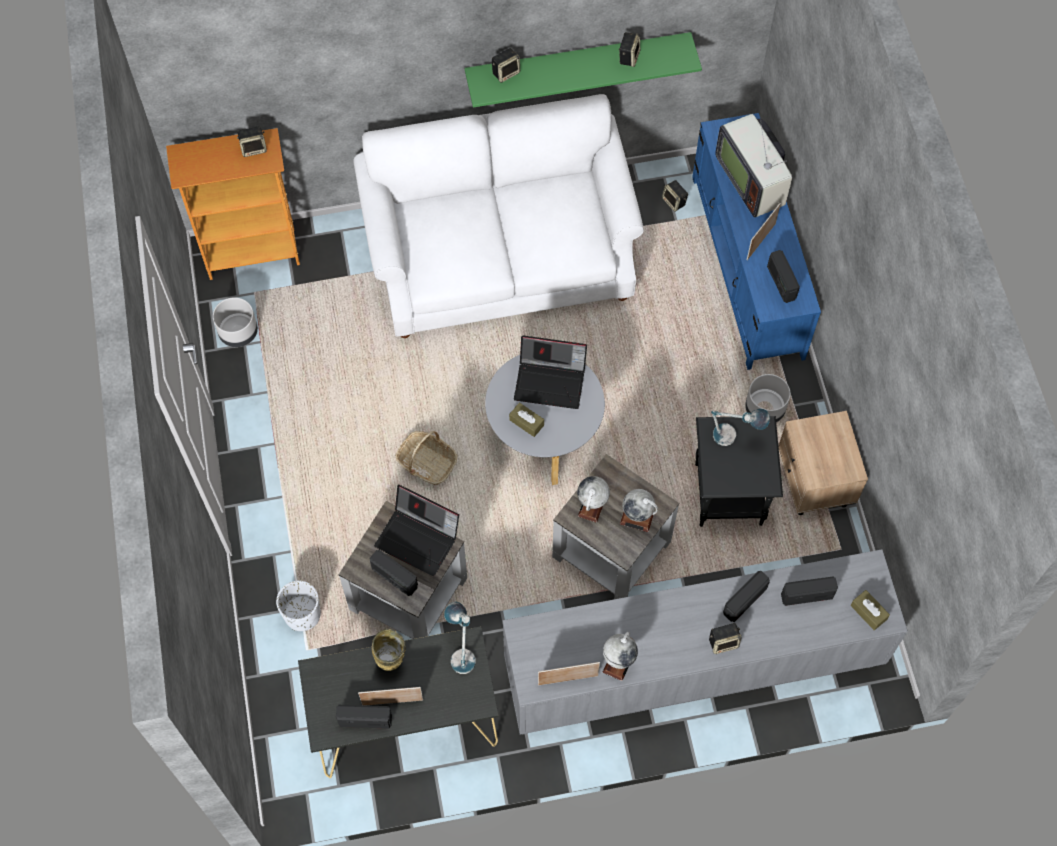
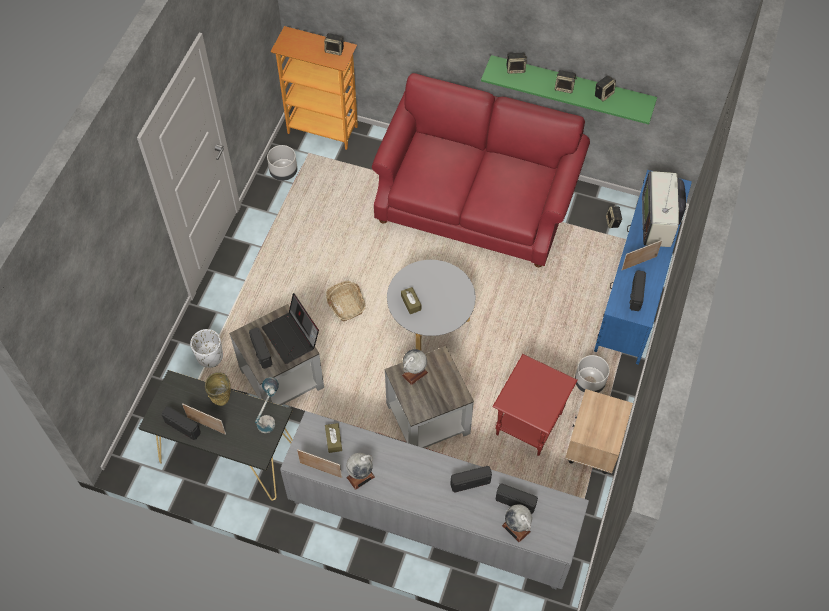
camera: 30 degrees right, 5 degrees down
(501, 255) = (476, 202): white sofa -> red sofa
(551, 381) = (443, 286): laptop -> none
(636, 519) = (438, 396): globe -> globe (516, 528)
(723, 642) = (438, 502): speaker -> speaker (564, 87)
(728, 495) = (528, 425): black side table -> red side table
(734, 438) = (539, 379): table lamp -> none
(868, 612) = (551, 536): brown tissue box -> brown tissue box (333, 440)

